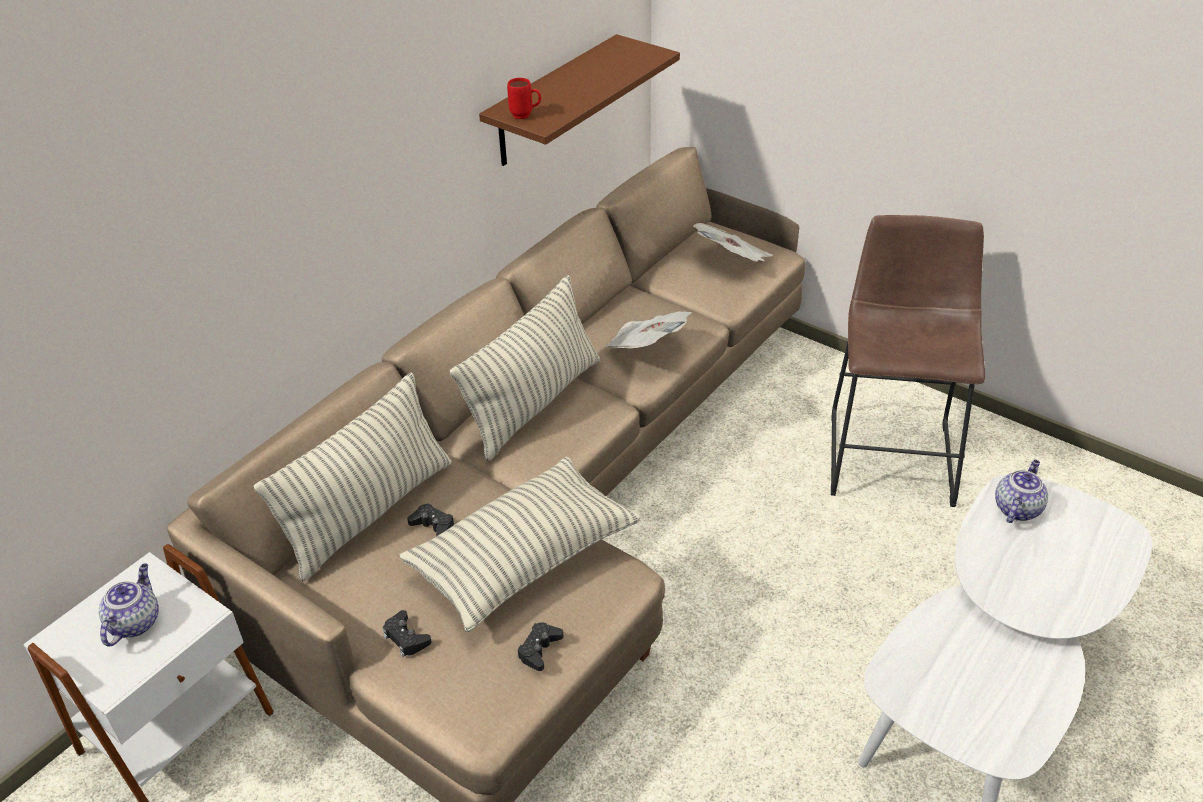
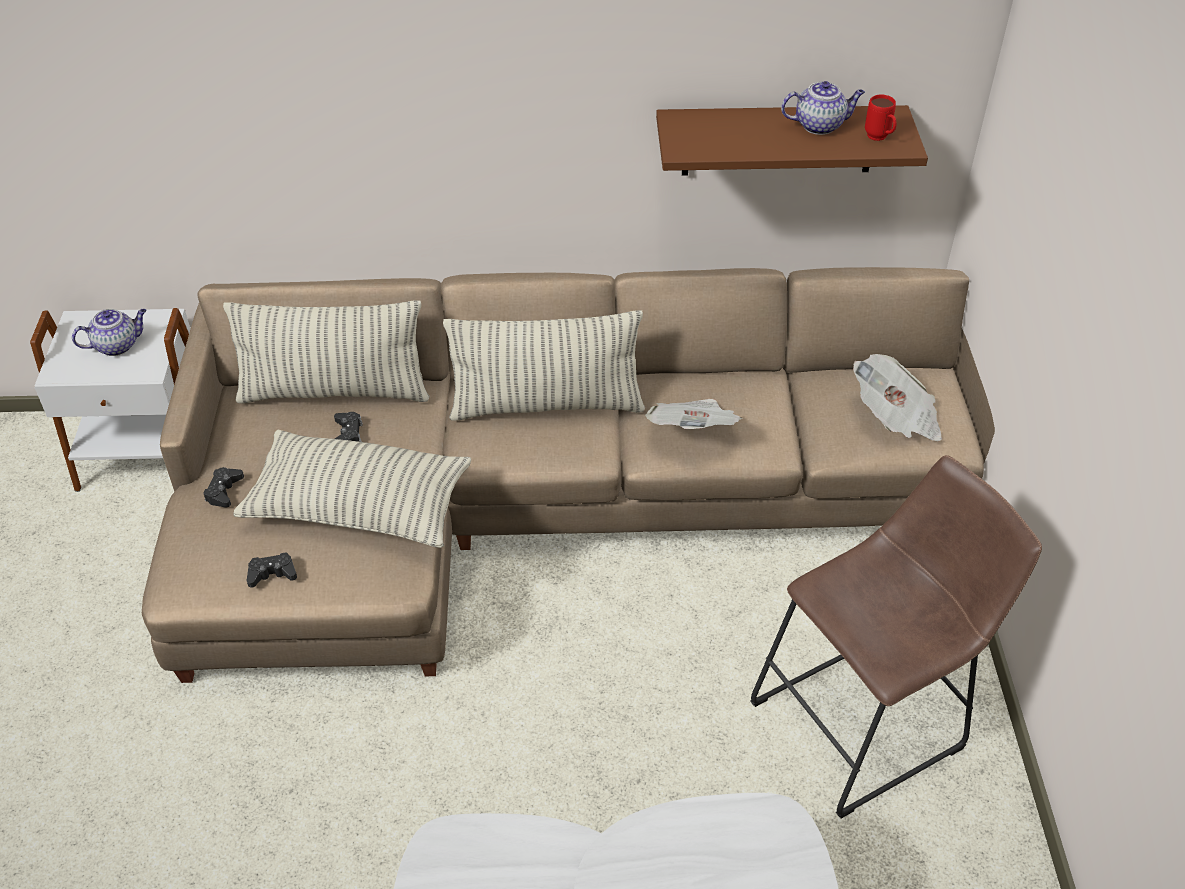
camera: 50 degrees right, 5 degrees up
(526, 116) = (684, 134): red mug -> red mug (879, 138)
(1017, 508) = (752, 836): teapot -> teapot (820, 125)

